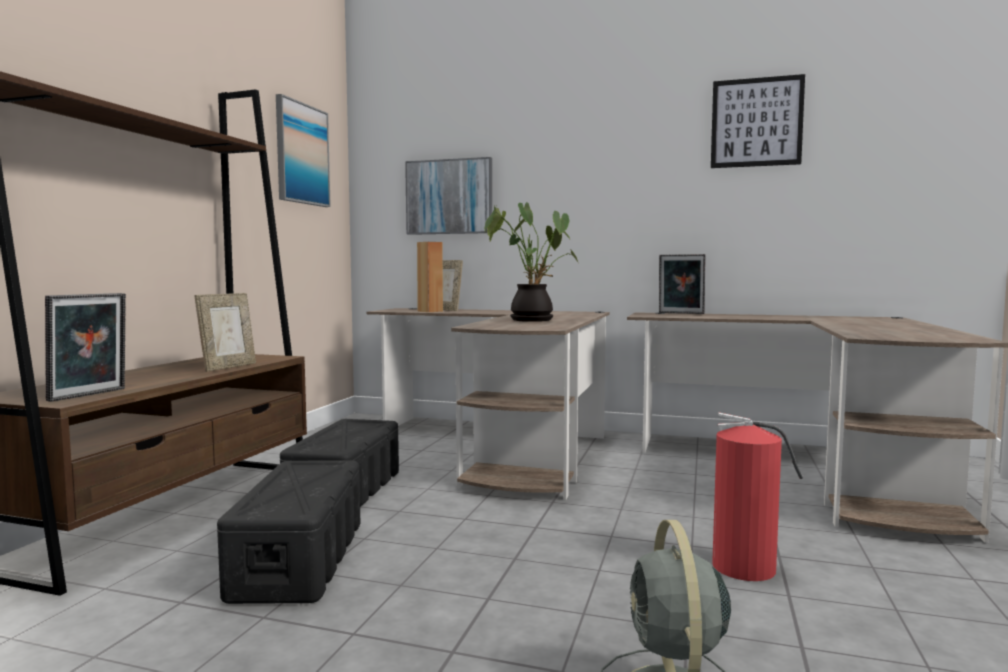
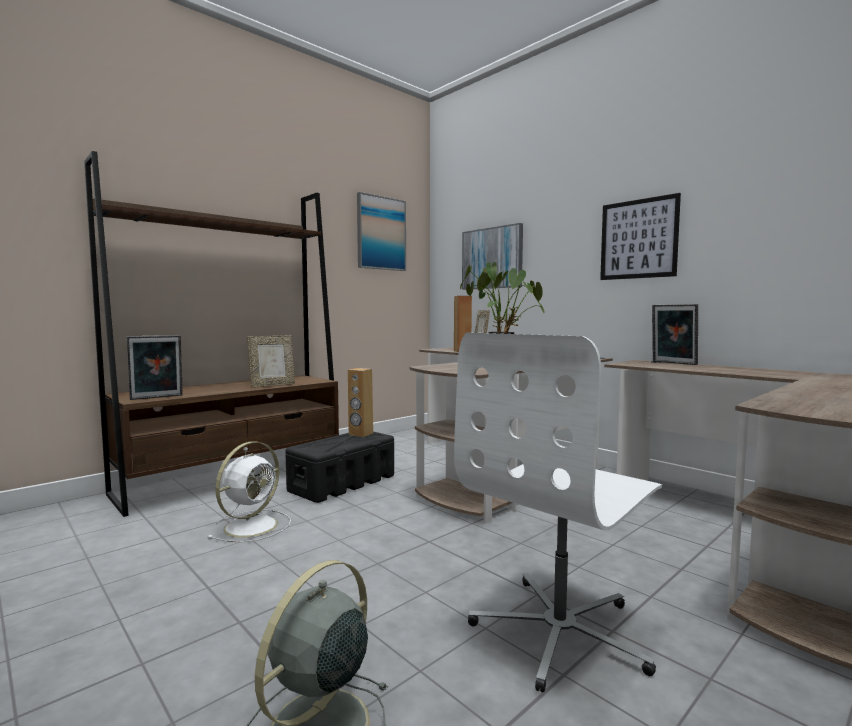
camera: 30 degrees right, 0 degrees up
(299, 559) = (253, 525): black storage box -> white fan
(353, 424) = (360, 434): none -> brown speaker
(747, 567) = (561, 632): fire extinguisher -> white office chair
(756, 122) = (771, 161): picture -> picture (638, 239)

